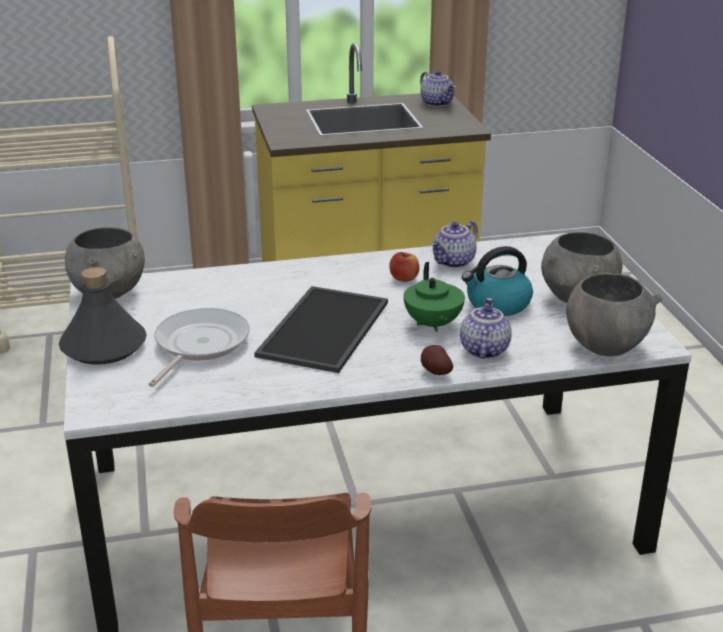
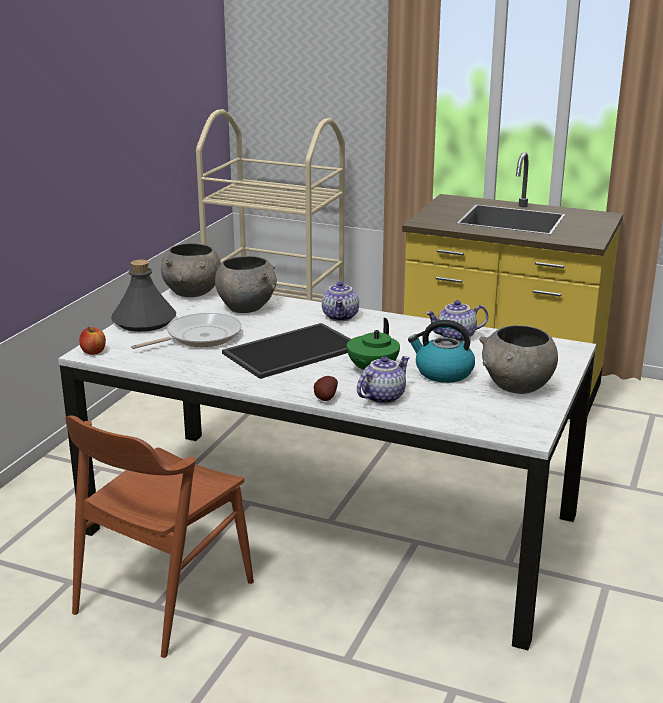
camera: 35 degrees right, 5 degrees down
(404, 278) = (399, 337): apple -> apple (93, 352)
(437, 103) = (595, 219): teapot -> teapot (341, 317)
(605, 345) = (485, 423): grey bowl -> grey bowl (246, 307)

